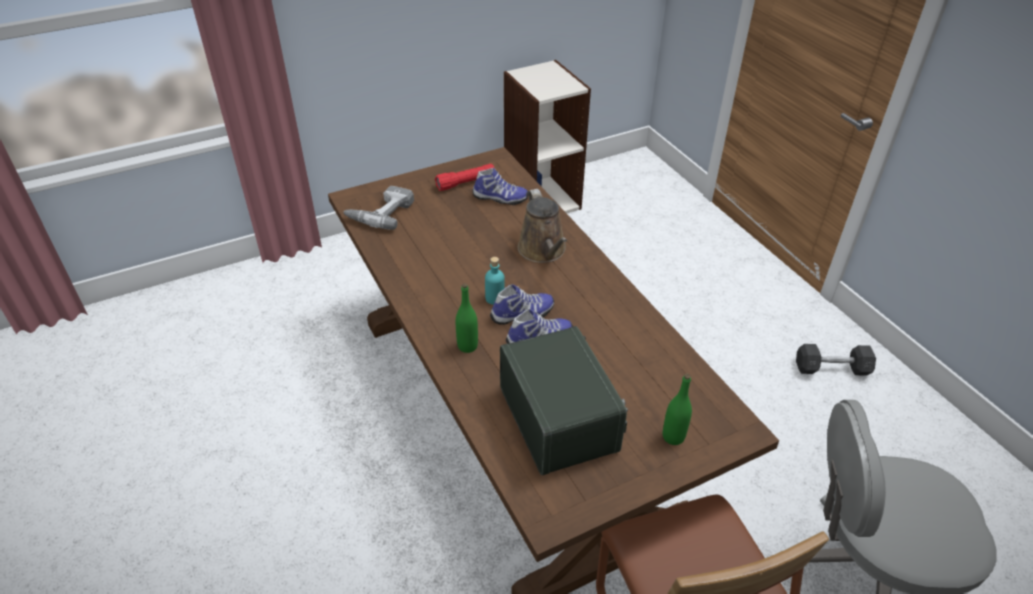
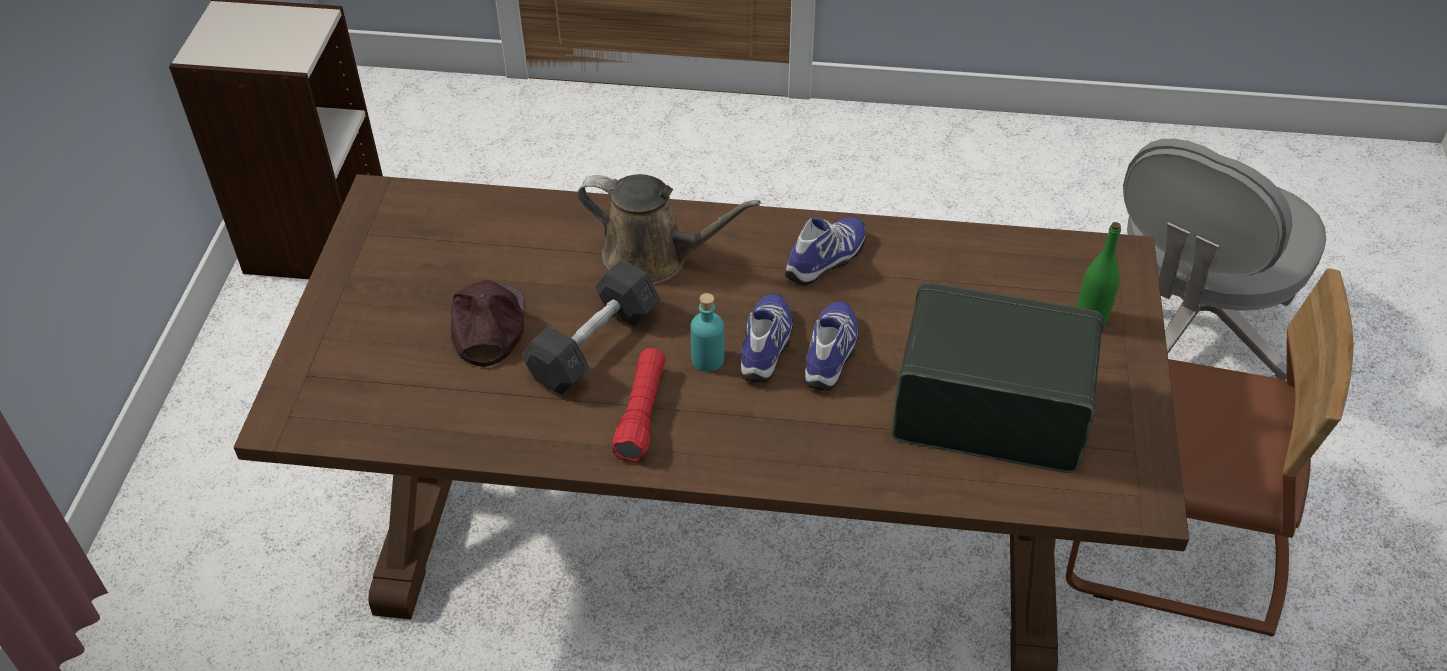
camera: 55 degrees left, 5 degrees up
(380, 212) = (368, 399): power drill -> none
(451, 223) = (488, 326): none -> brown cap
(466, 183) = (402, 261): red flashlight -> red flashlight (641, 413)
(467, 346) = (781, 436): green bottle -> none
(500, 198) = (485, 243): shoe -> shoe (827, 260)
(831, 368) = (908, 168): grey dumbbell -> grey dumbbell (594, 345)

